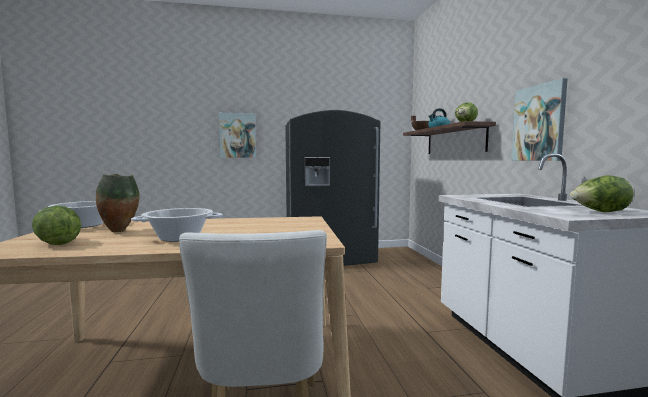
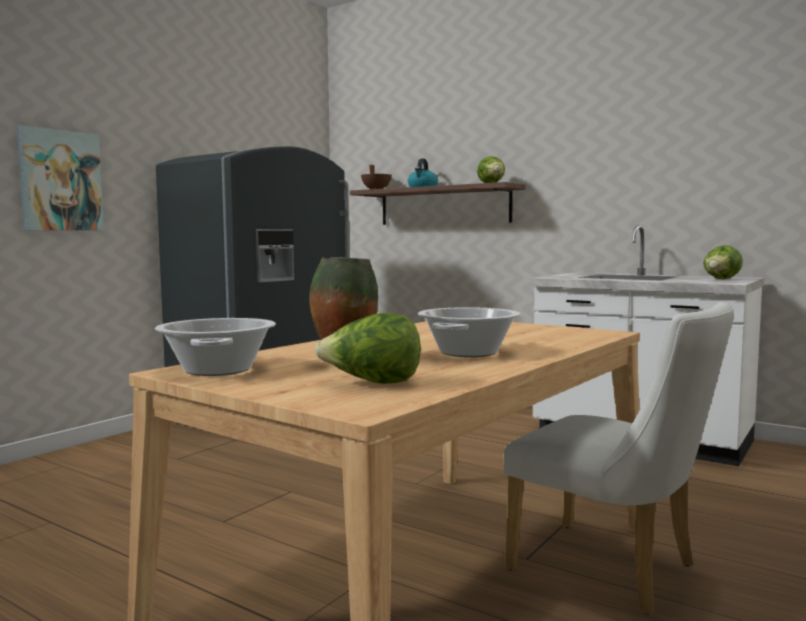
camera: 45 degrees left, 0 degrees up
(539, 123) = (594, 190): picture -> none

